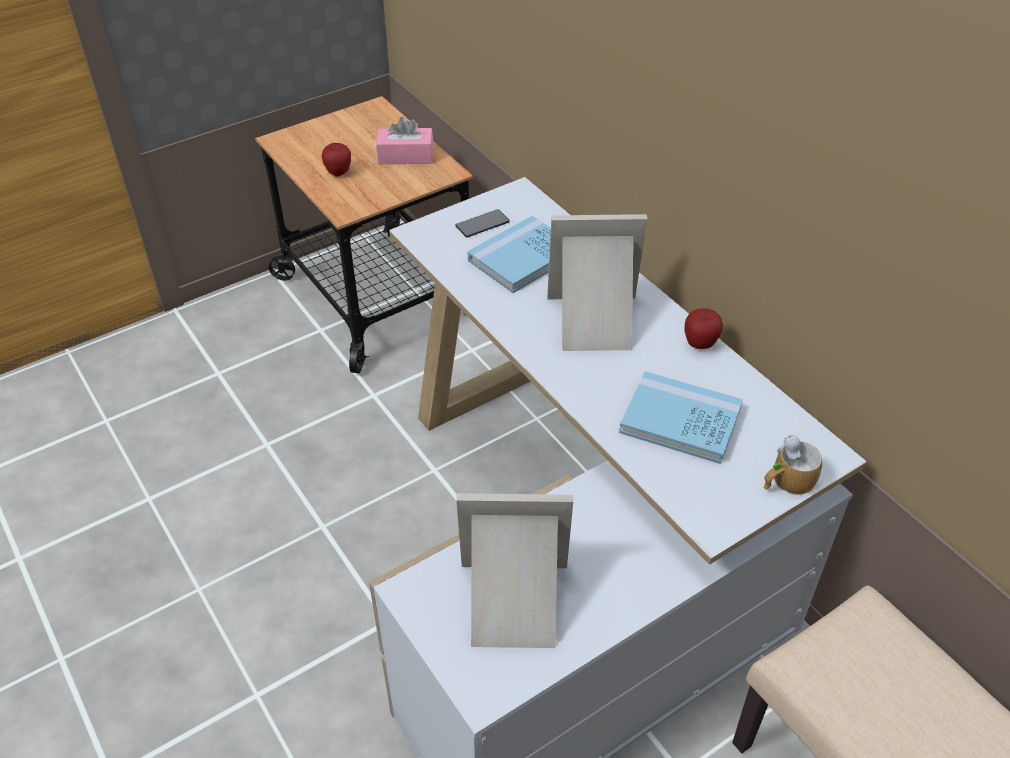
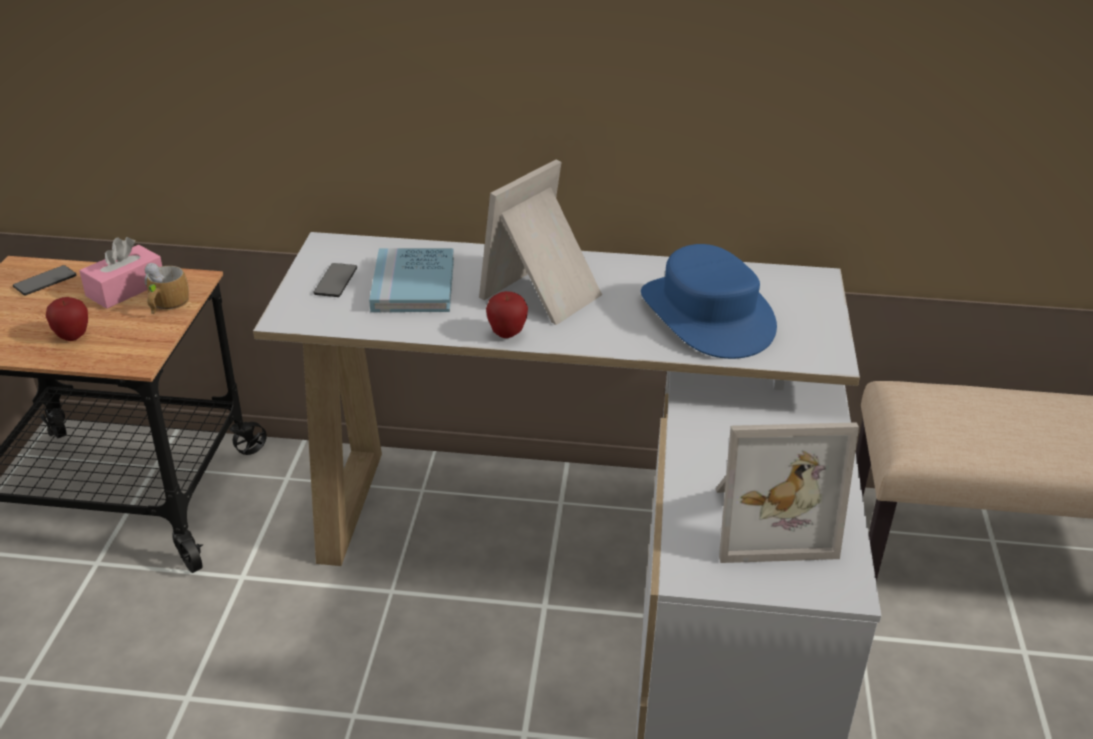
camera: 50 degrees left, 10 degrees down
(375, 125) = (45, 281): none -> phone
(513, 604) = (768, 521): picture frame -> picture frame turned 135 degrees counterclockwise
(680, 420) = (707, 315): blue book -> blue hat
(700, 344) = (638, 265): apple -> apple (507, 334)
(786, 481) = (822, 307): mug -> mug (166, 305)

